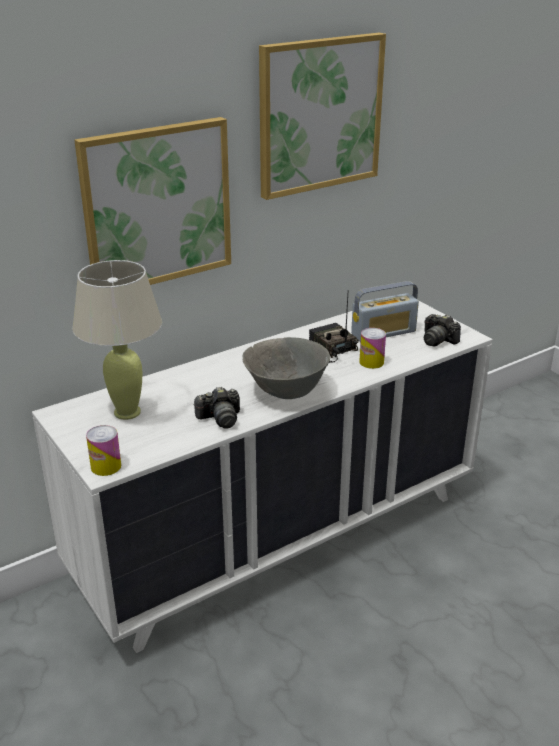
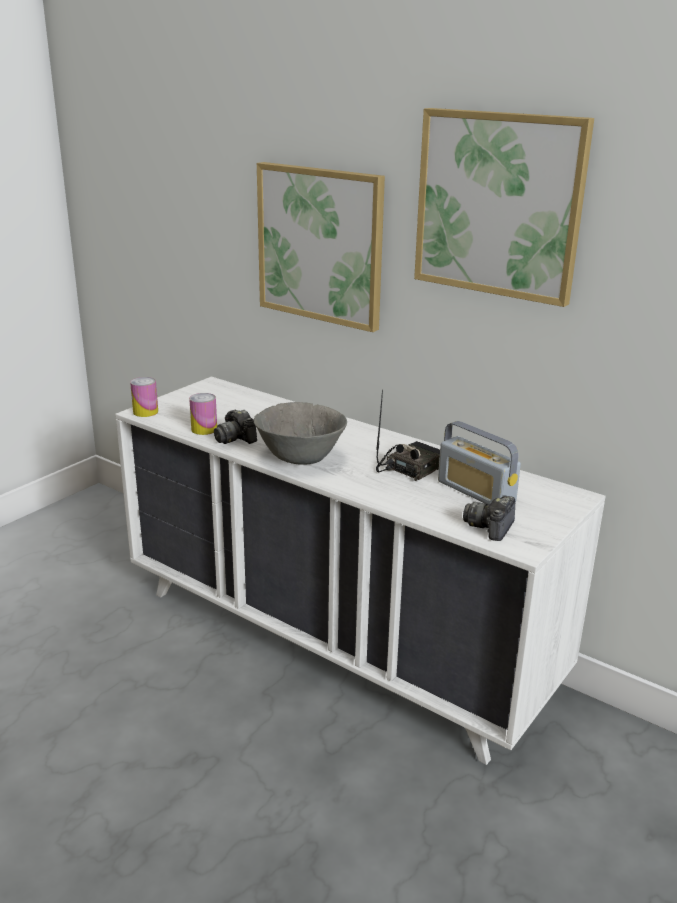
camera: 70 degrees right, 5 degrees down
(127, 412) = (226, 404): beige table lamp -> none
(371, 362) = (397, 493): can -> can (204, 429)

